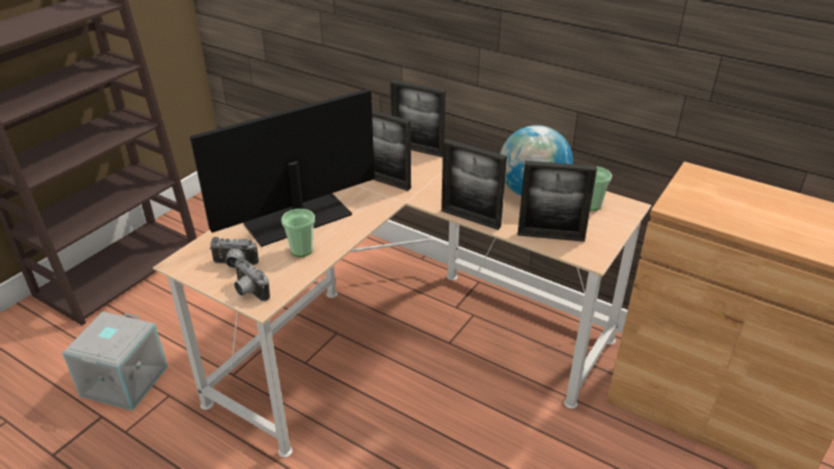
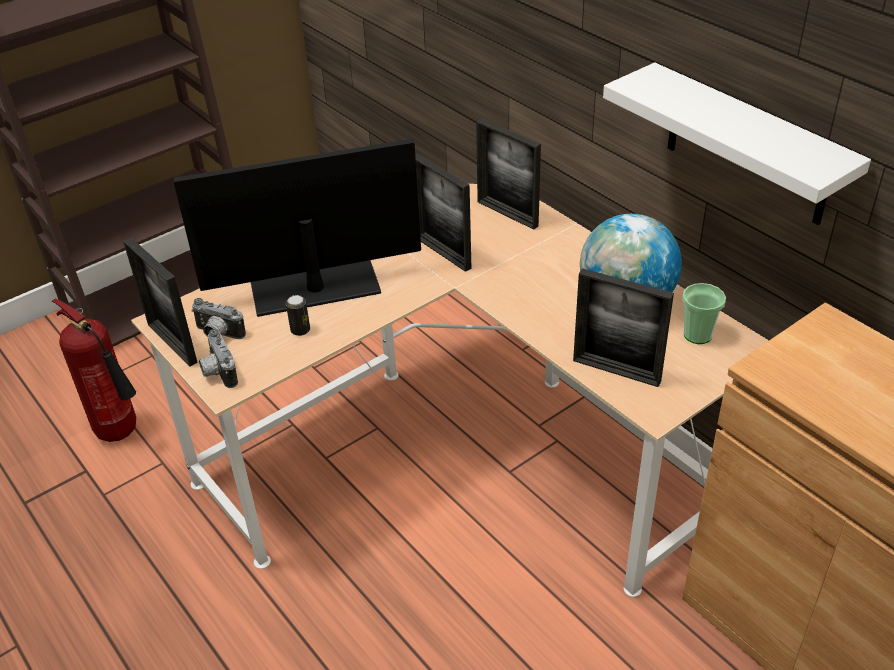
camera: 20 degrees right, 5 degrees up
(123, 380) = (122, 433): grey storage box -> fire extinguisher
(302, 250) = (300, 330): cup -> can
(470, 218) = (525, 325): picture frame -> picture frame (172, 343)
(612, 62) = (747, 146): none -> white shelf

